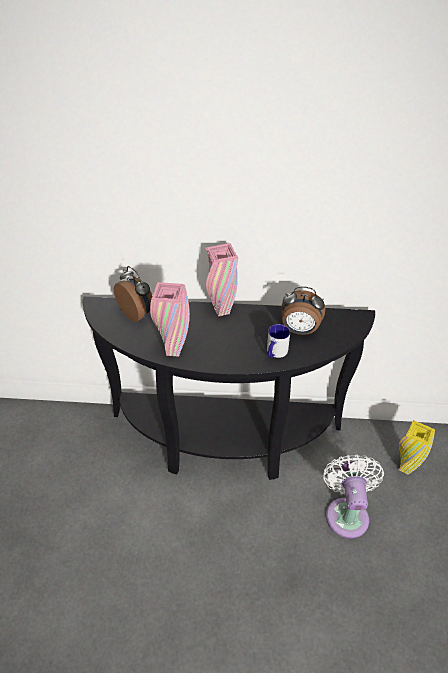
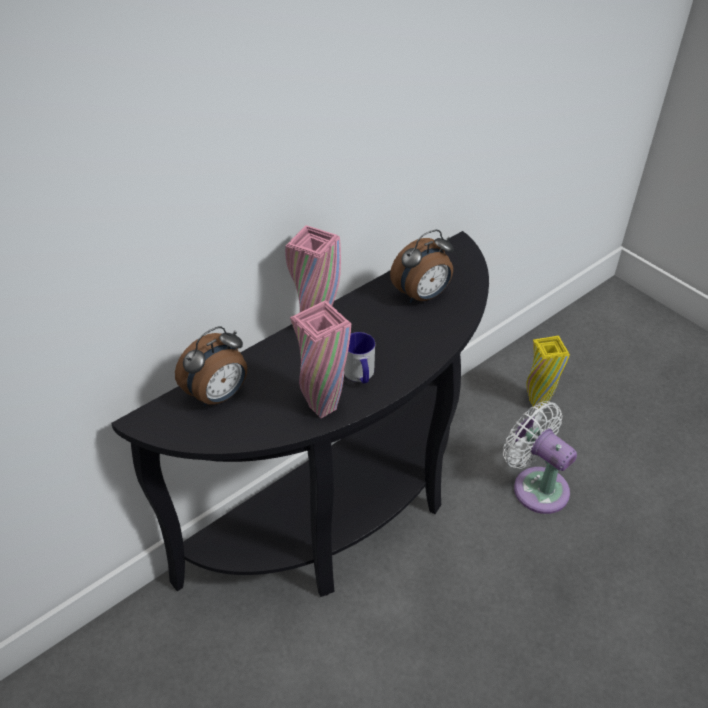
camera: 45 degrees left, 0 degrees up
(137, 313) = (218, 396): alarm clock -> alarm clock turned 135 degrees clockwise
(275, 353) = (429, 334): mug -> mug (360, 375)

